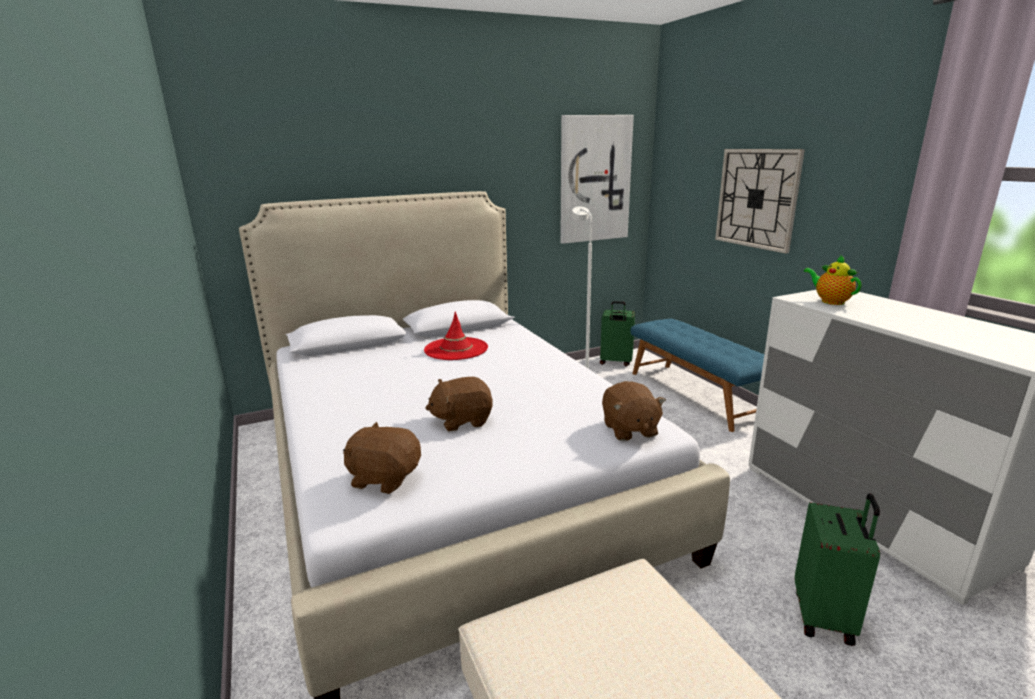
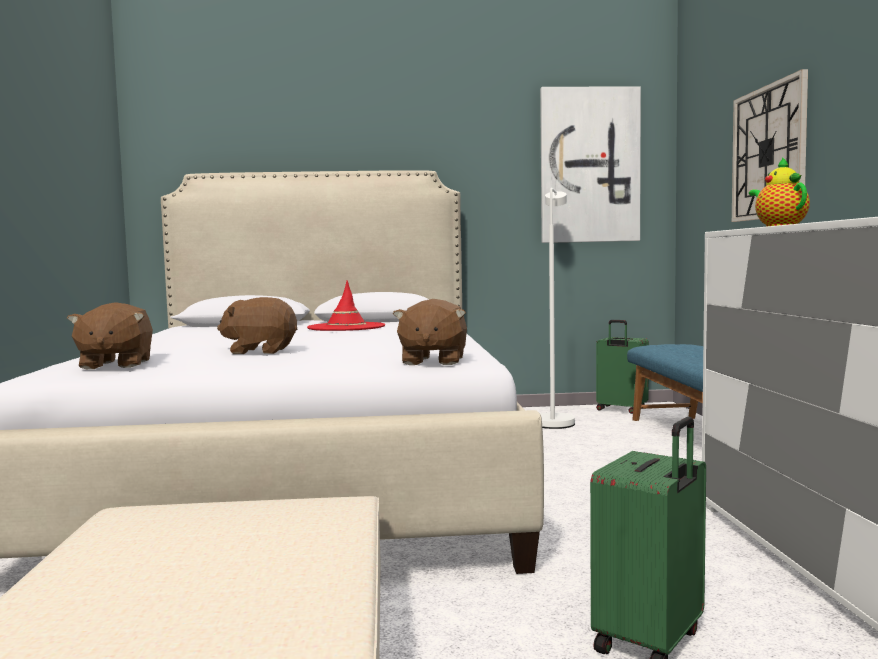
camera: 20 degrees right, 15 degrees down
(384, 478) = (115, 364): brown plush toy -> brown plush toy turned 135 degrees counterclockwise

